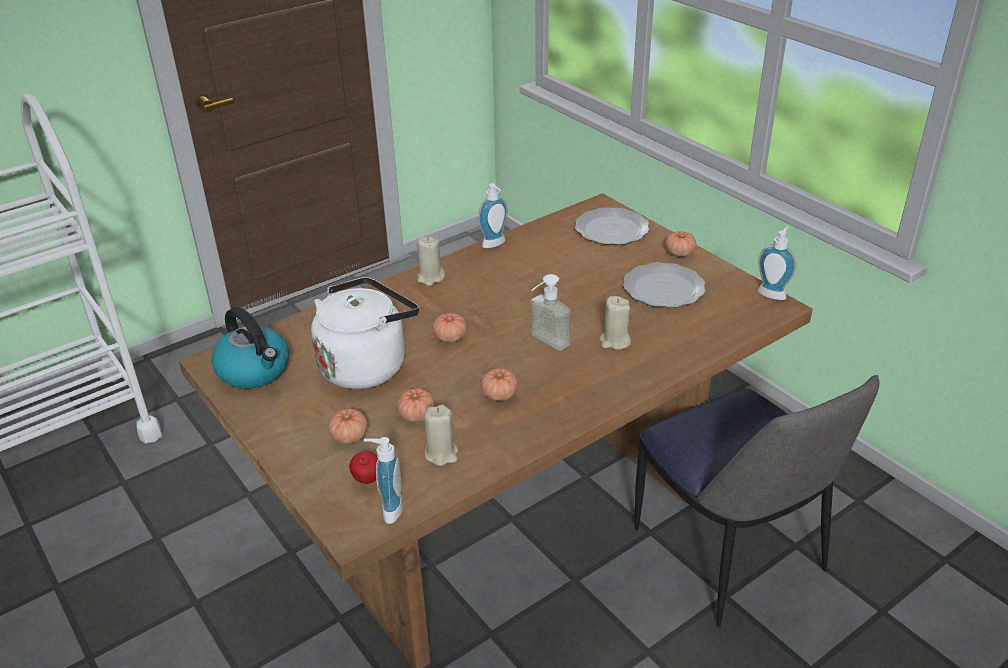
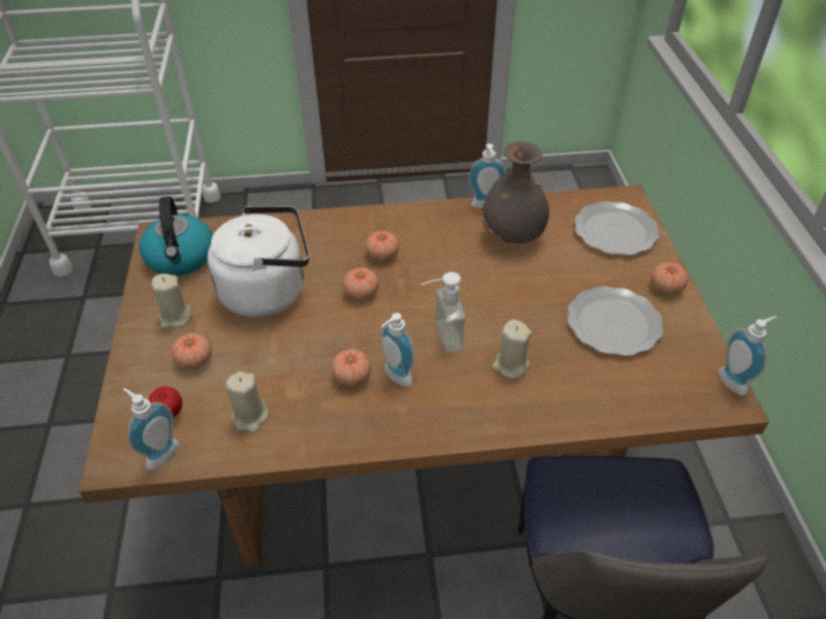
camera: 30 degrees right, 10 degrees up
(417, 415) = (264, 364): tomato -> tomato (382, 254)
(430, 278) = (397, 220): beige candle -> beige candle (175, 317)
(535, 382) = (395, 378): none -> soap dispenser
(537, 258) = (513, 237): none -> grey vase

